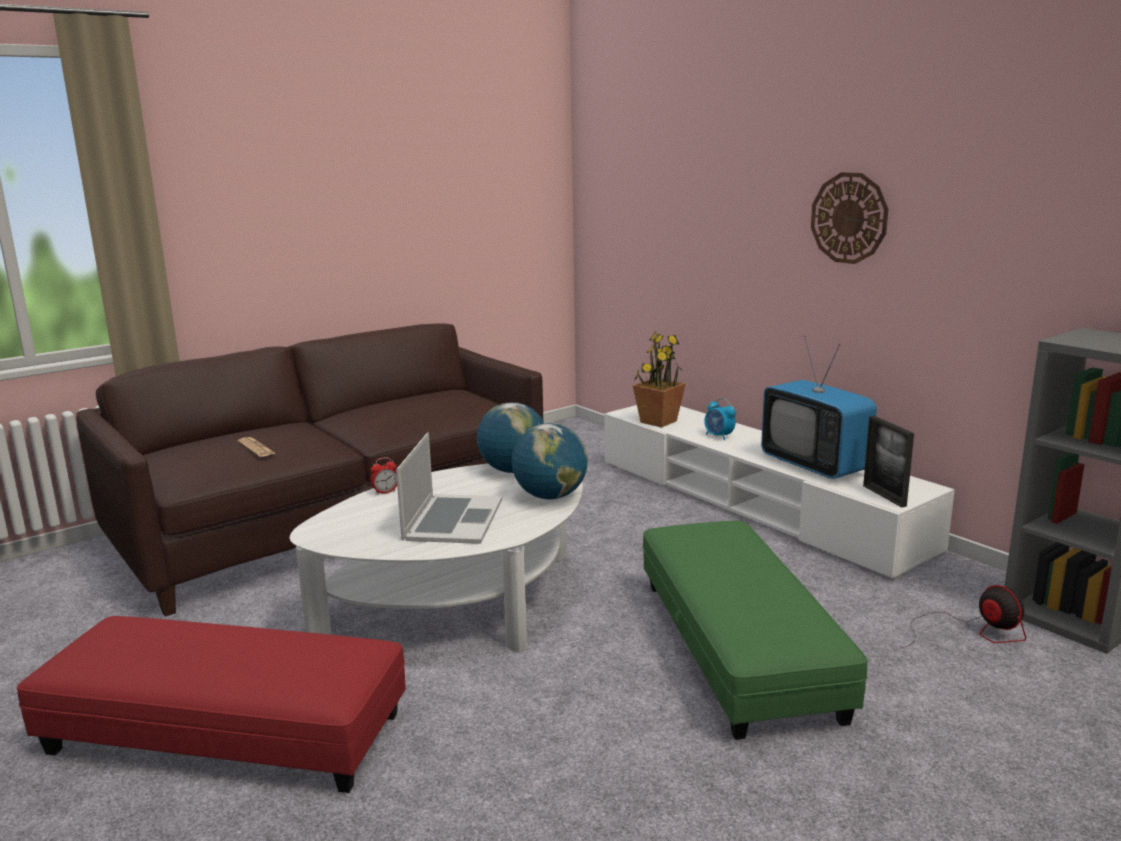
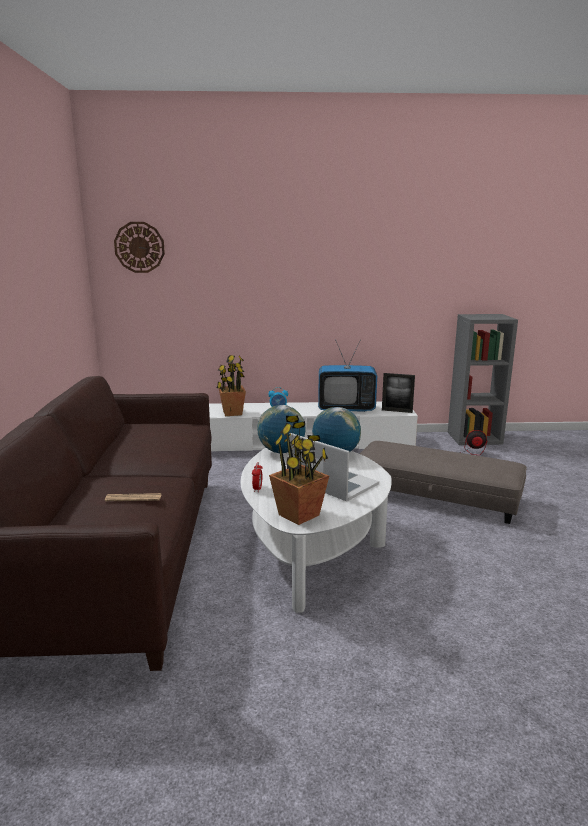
camera: 55 degrees left, 0 degrees up
(225, 733) = (380, 674): red ottoman -> none
(338, 528) = (299, 515): none -> potted plant
(737, 647) = (436, 496): green ottoman -> grey ottoman
(849, 218) = (335, 274): wall clock -> wall clock (139, 247)

